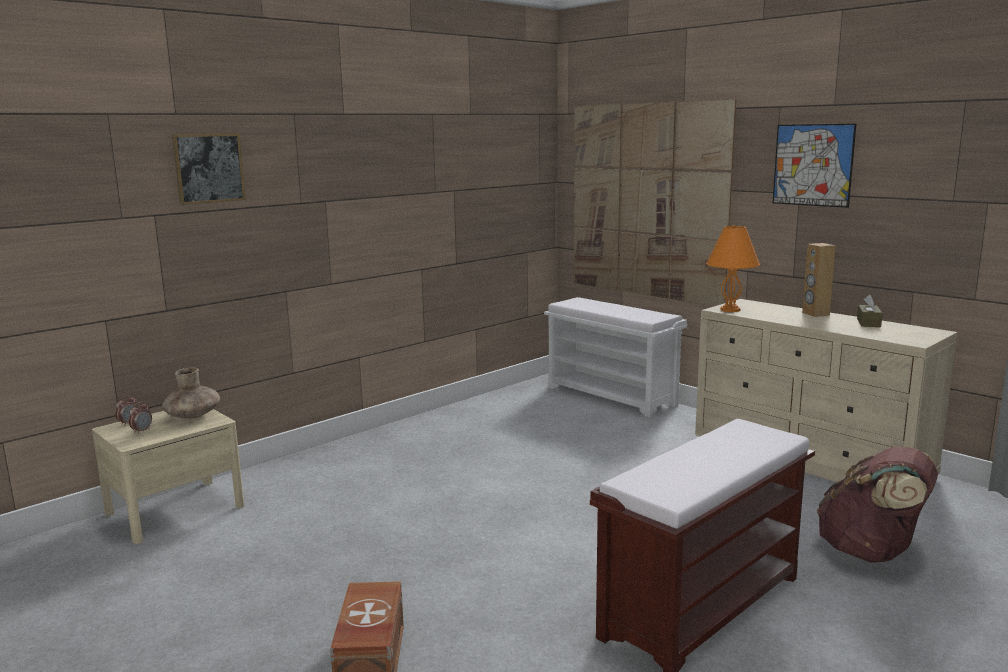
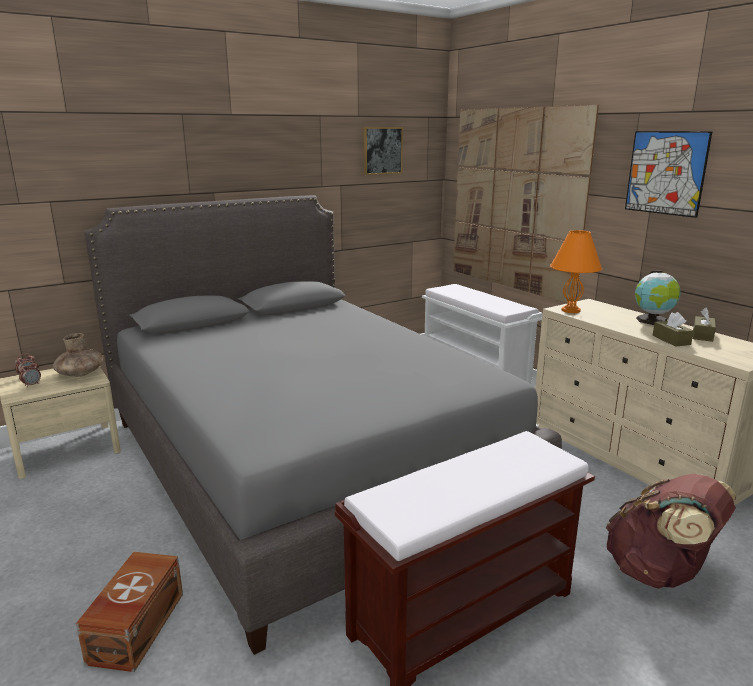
camera: 10 degrees right, 5 degrees up
(209, 168) = (99, 161): picture -> picture (382, 150)
(469, 496) = (306, 462): none -> grey bed
(815, 314) = (653, 321): brown speaker -> globe
(842, 328) = (671, 340): none -> brown tissue box

